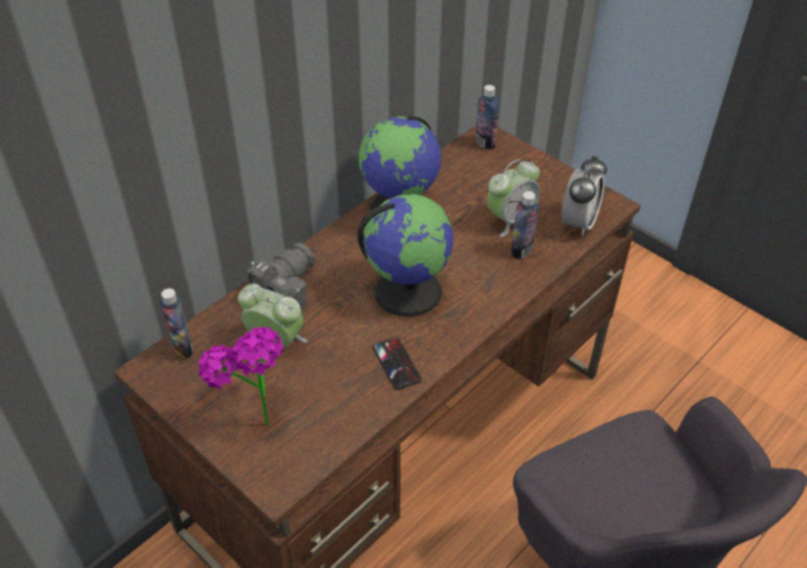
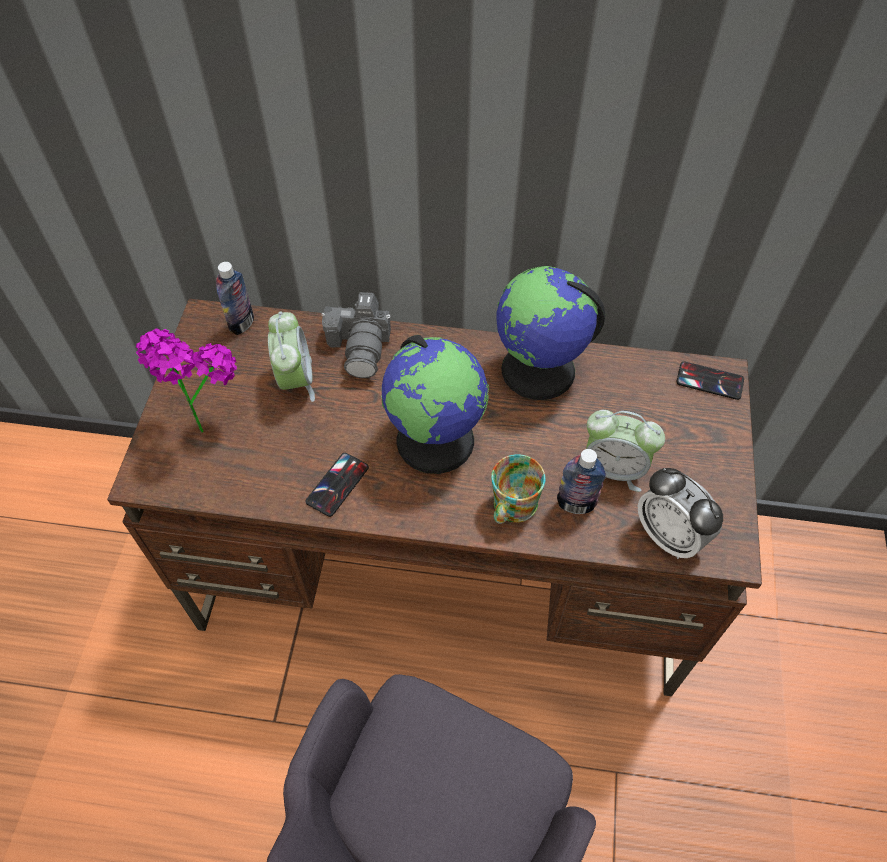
camera: 55 degrees right, 10 degrees up
(283, 288) = (361, 346): camera -> camera turned 90 degrees clockwise
(485, 142) = (709, 381): bottle -> phone
(497, 282) = (511, 508): none -> mug
(578, 222) = (669, 535): alarm clock -> alarm clock turned 60 degrees clockwise

